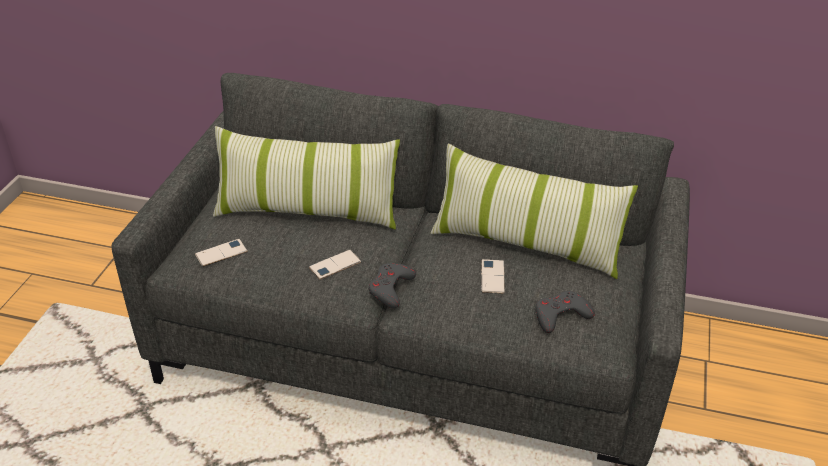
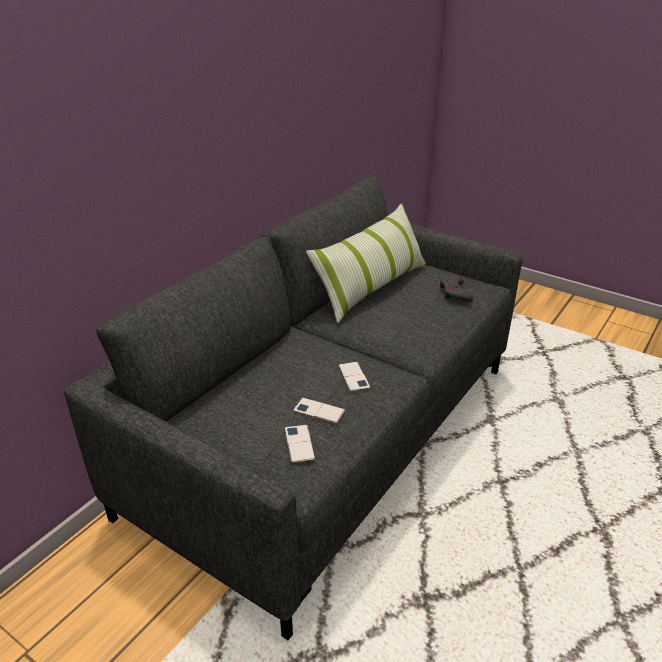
camera: 70 degrees left, 5 degrees down
(307, 211) = (265, 379): pillow -> none
(391, 288) = (395, 355): grey game controller -> none
(492, 276) = (403, 308): phone -> phone (319, 411)

